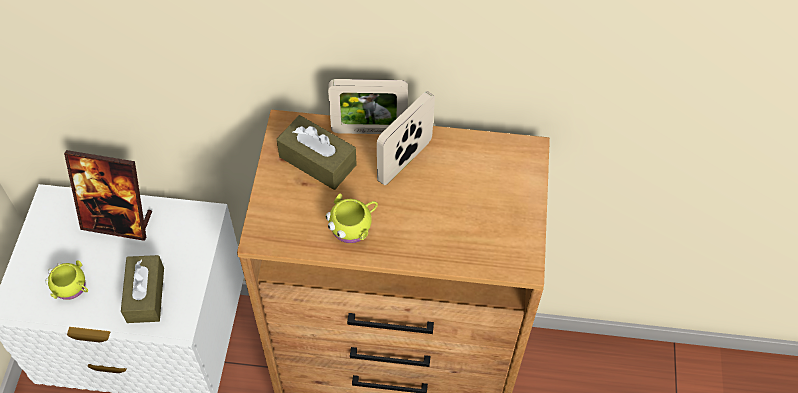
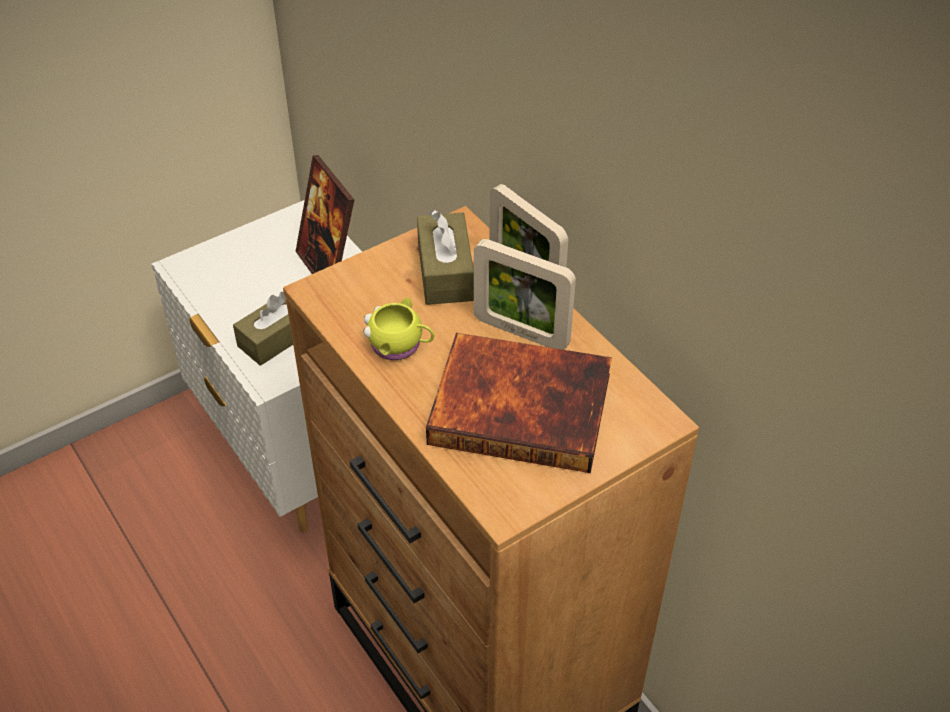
camera: 50 degrees right, 10 degrees down
(72, 288) = (236, 288): yellow mug -> none
(404, 161) = (521, 332): picture frame -> picture frame turned 150 degrees counterclockwise
(460, 202) = (522, 406): none -> book

